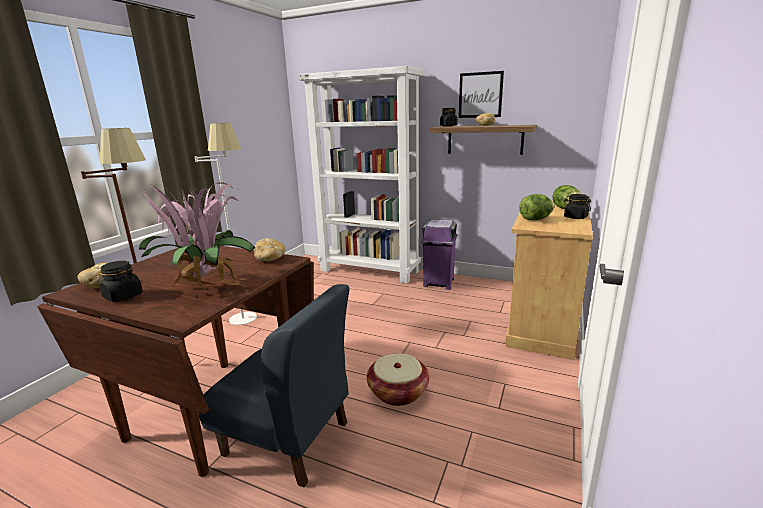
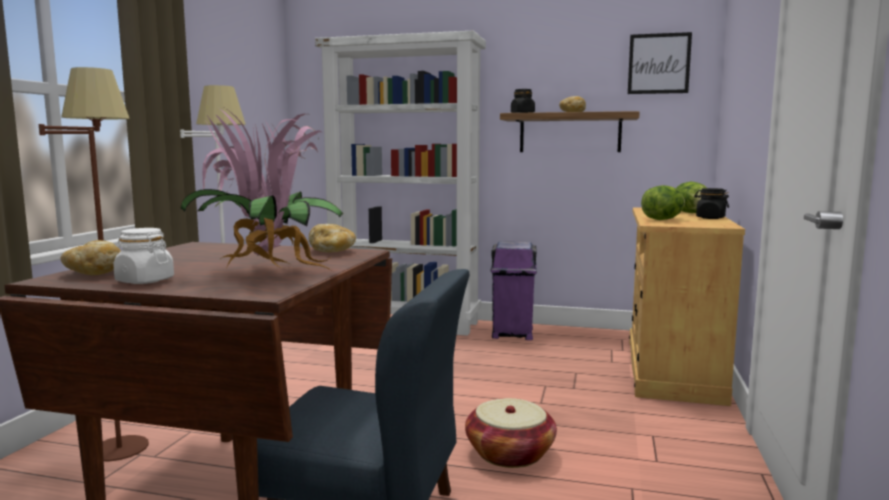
camera: 10 degrees left, 10 degrees down
(123, 296) = (144, 281): black jar -> white jar
(480, 95) = (562, 75): picture -> picture (659, 63)

